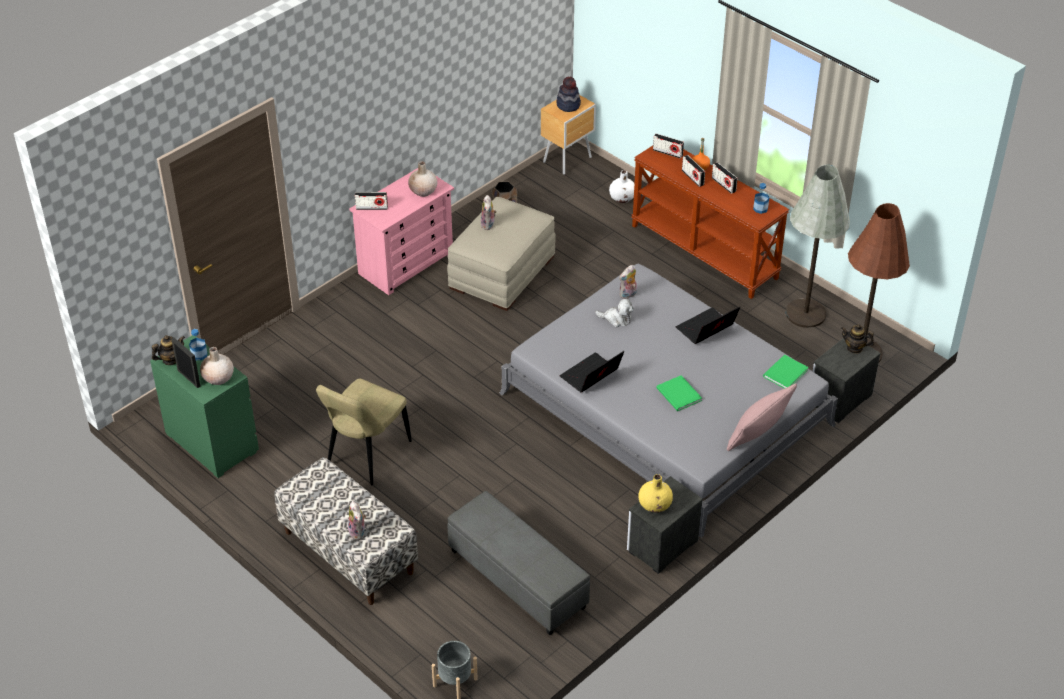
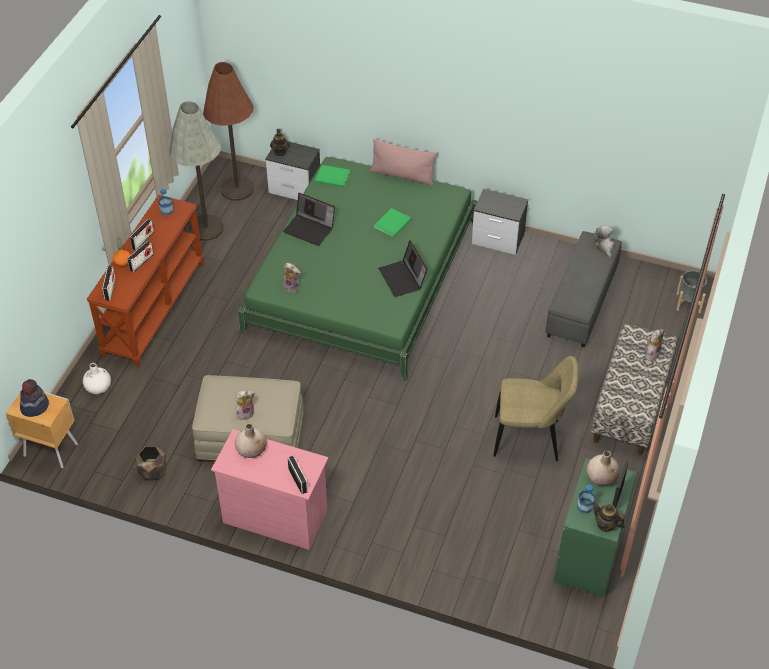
camera: 115 degrees left, 5 degrees up
(591, 376) = (403, 279): laptop -> laptop turned 45 degrees clockwise
(616, 319) = (326, 284): plush toy -> plush toy (604, 246)
(655, 505) = (506, 209): yellow vase -> none
(665, 409) = (362, 276): grey bed -> green bed

